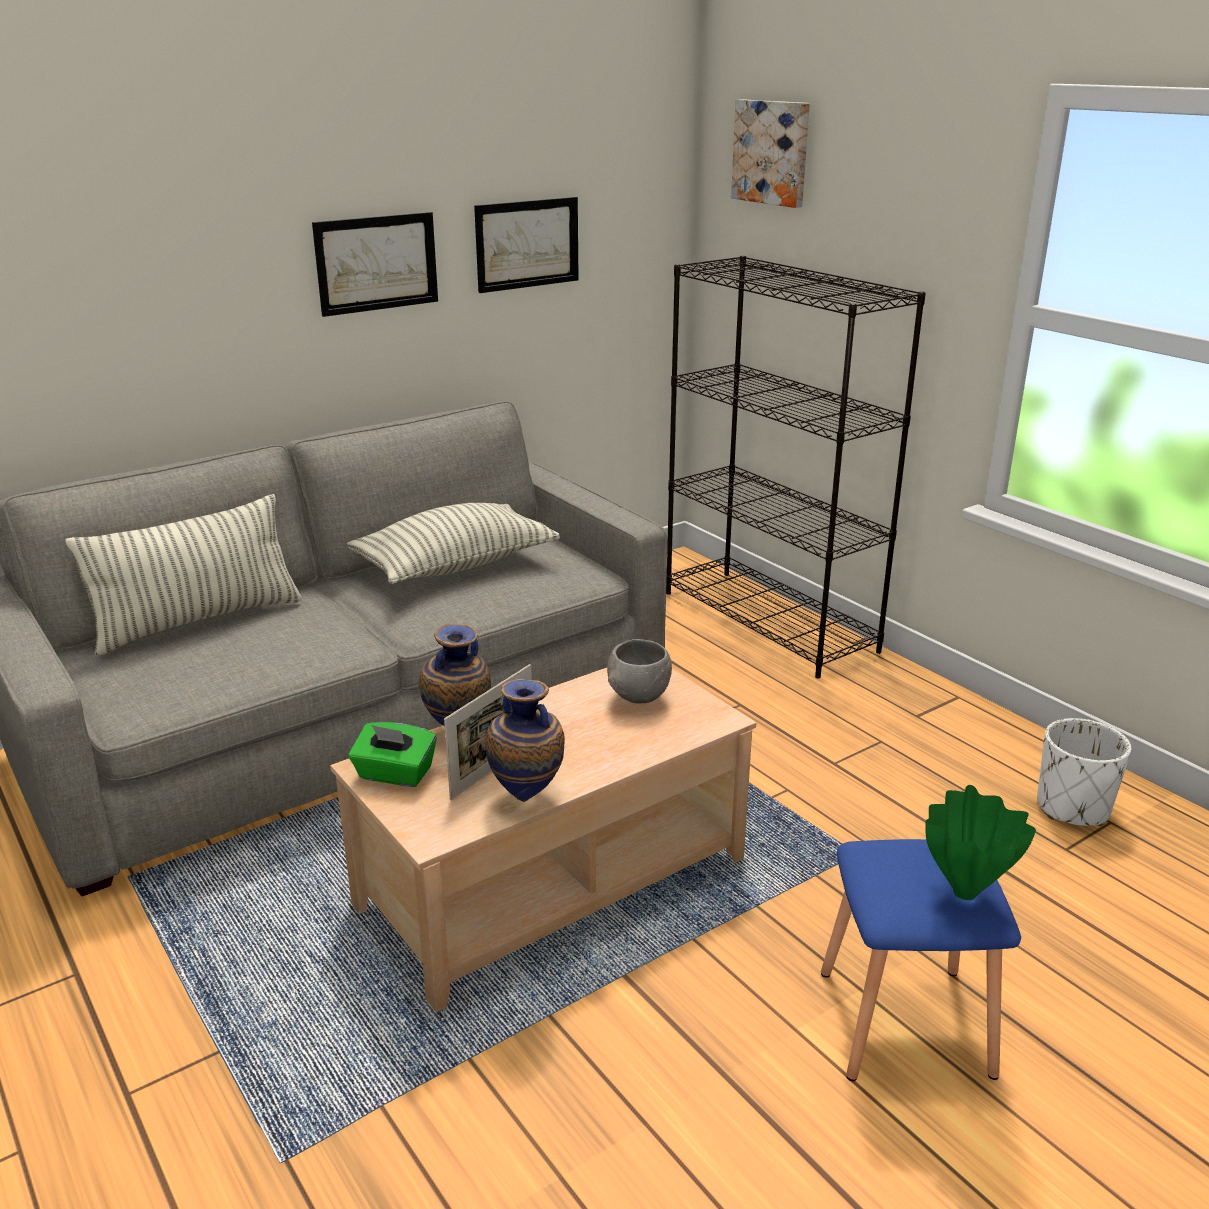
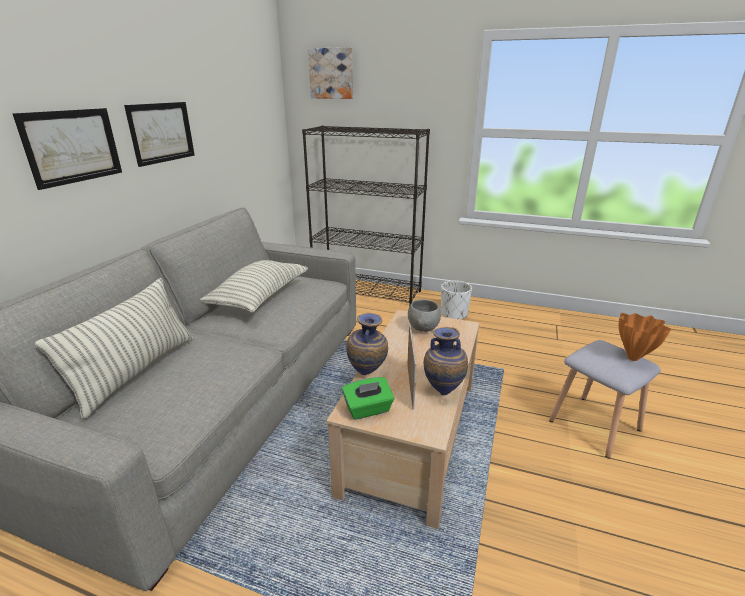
camera: 35 degrees left, 0 degrees up
(527, 244) = (227, 122): picture -> picture (73, 146)
(902, 1023) = (594, 426): blue stool -> grey stool
(965, 894) = (633, 358): green vase -> orange vase
(1073, 808) = (541, 324): white planter -> white planter (454, 314)

